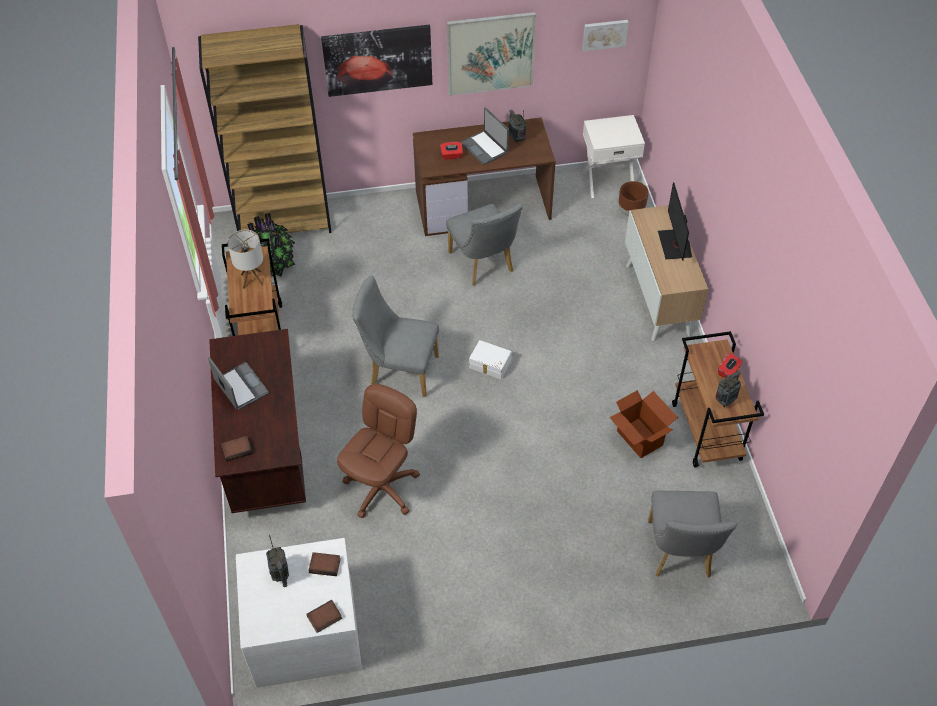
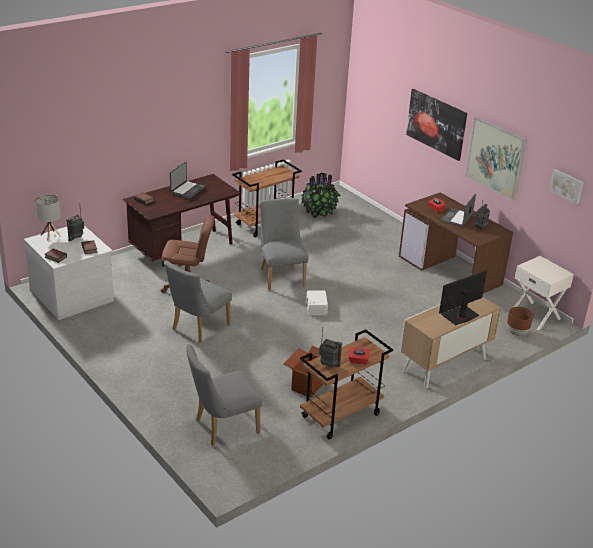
camera: 60 degrees right, 20 degrees down
(252, 279) = (269, 177): table lamp -> table lamp (50, 235)
(285, 221) = (357, 207): brown bookcase -> none
(483, 265) = (397, 284): grey chair -> grey chair (197, 329)

